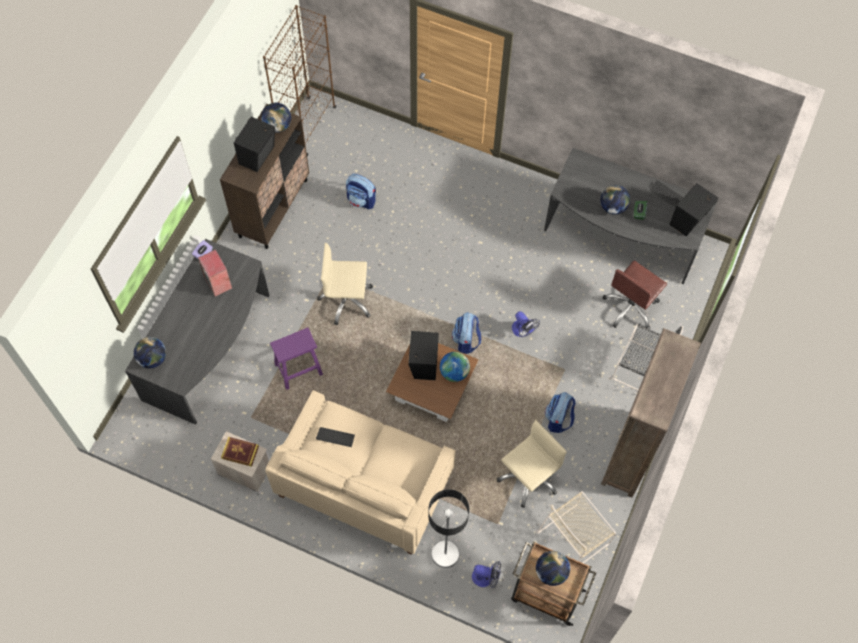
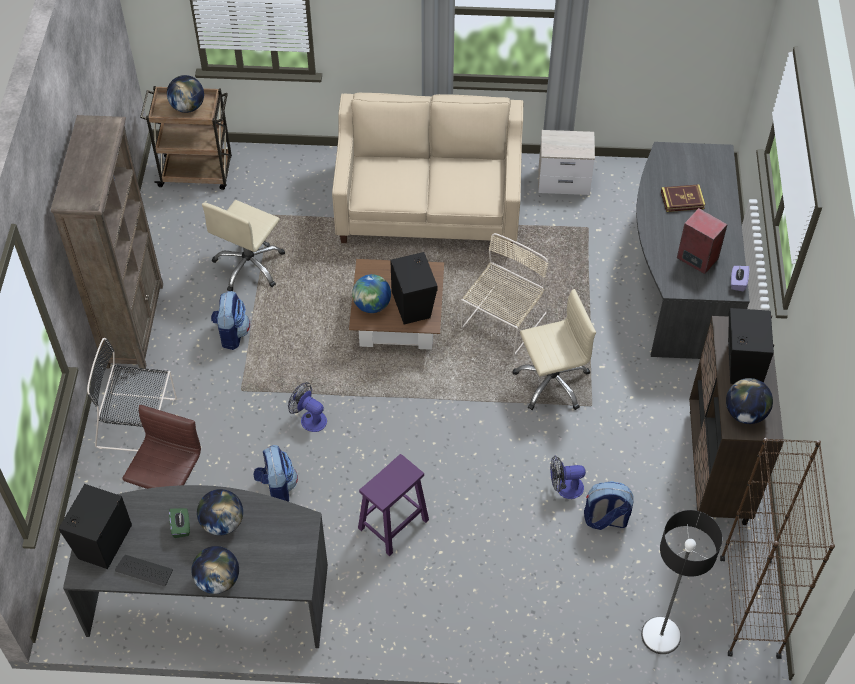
camera: 160 degrees right, 10 degrees down
(153, 359) = (712, 163): globe -> globe (218, 580)
(240, 452) = (567, 145): book -> book (682, 200)
(298, 369) = (565, 289): purple stool -> purple stool (394, 523)
(335, 437) = (472, 178): keyboard -> none
(445, 554) = (315, 174): floor lamp -> floor lamp (661, 635)
(466, 341) = (378, 384): backpack -> backpack (277, 488)
(486, 578) = (264, 168): fan -> fan (564, 488)
(575, 537) = (179, 228): beige chair -> beige chair (502, 322)

